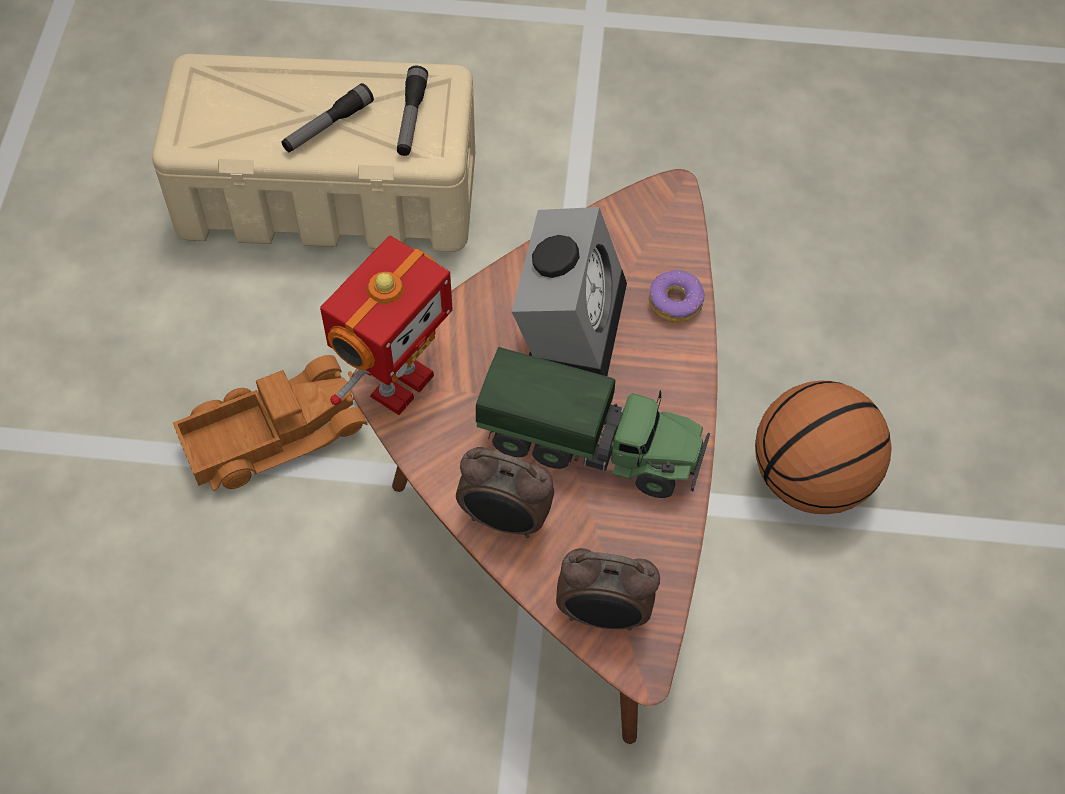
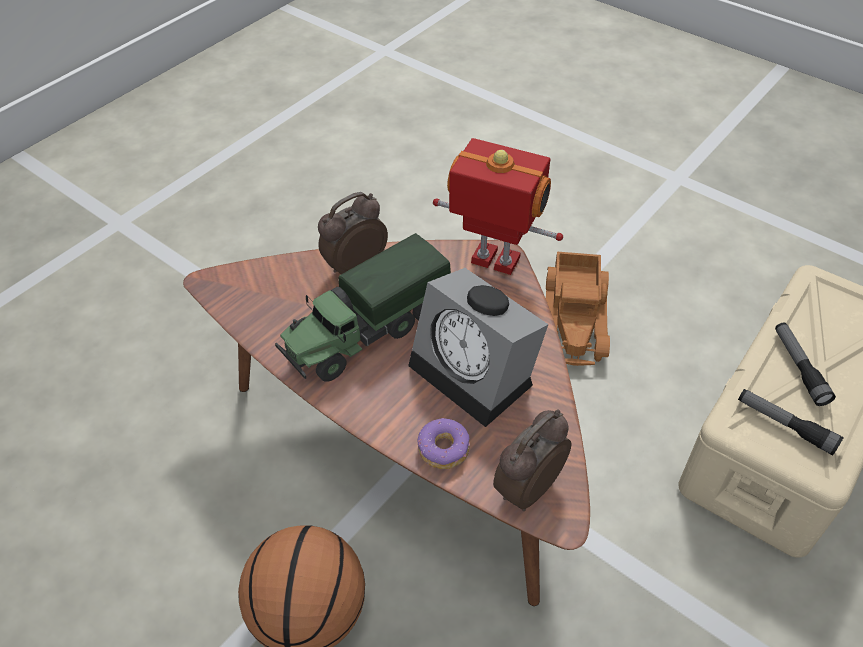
camera: 125 degrees right, 10 degrees down
(398, 383) = (494, 262): toy robot -> toy robot turned 135 degrees clockwise
(603, 615) = (255, 281): alarm clock -> alarm clock (526, 488)

